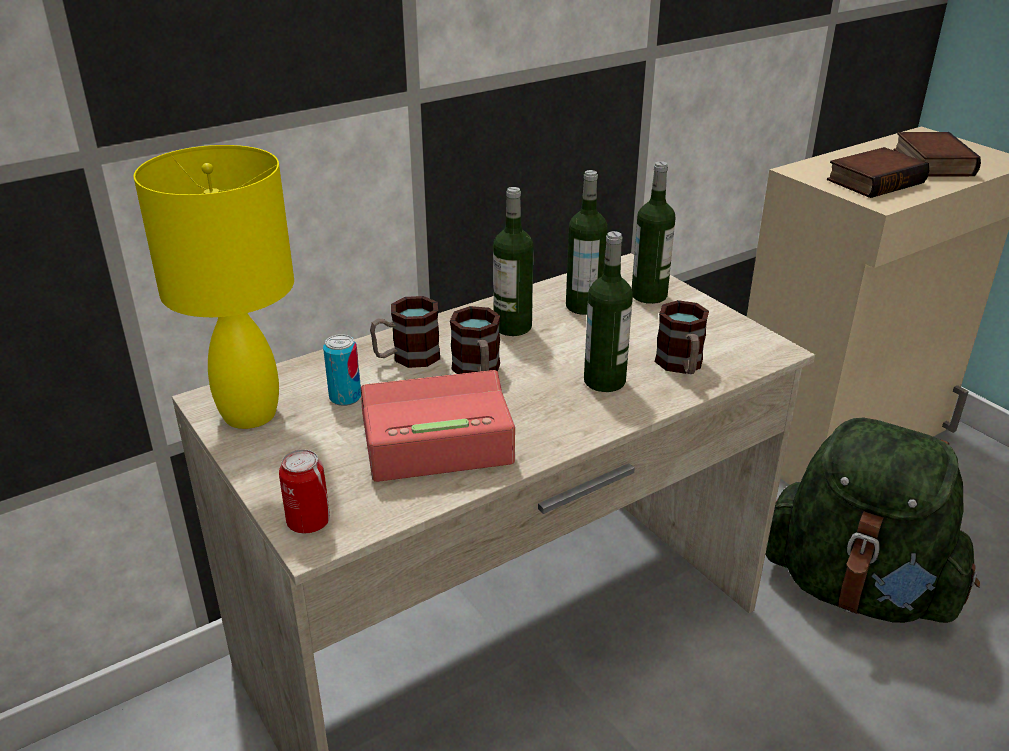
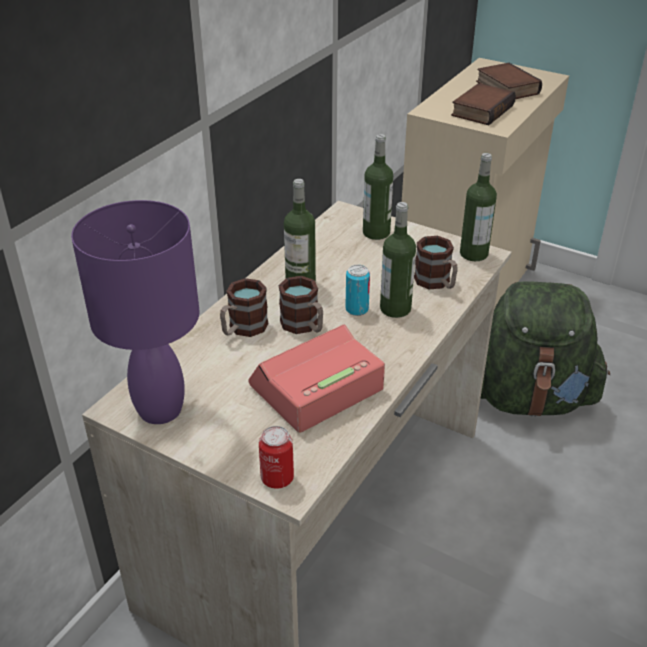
camera: 25 degrees left, 5 degrees up
(248, 415) = (160, 411): yellow table lamp -> purple table lamp
(345, 397) = (223, 374): can -> can (357, 309)
(584, 306) = (338, 253): bottle -> bottle (473, 254)

